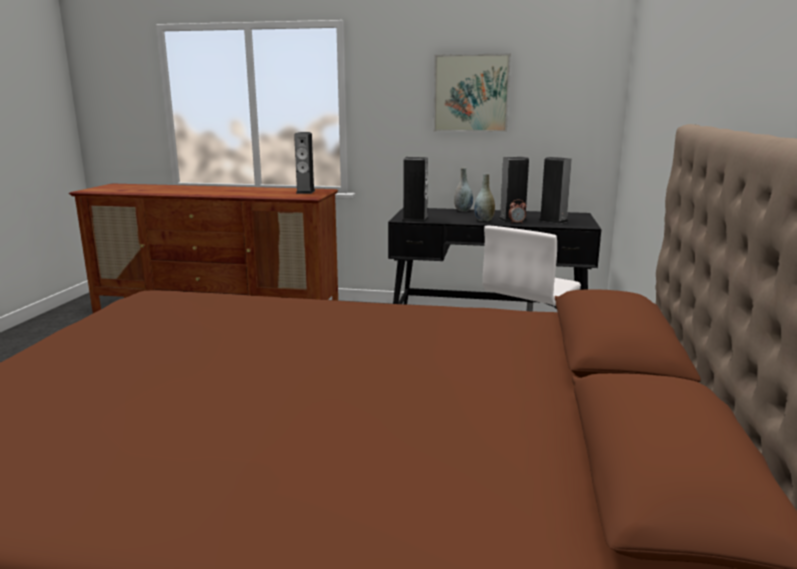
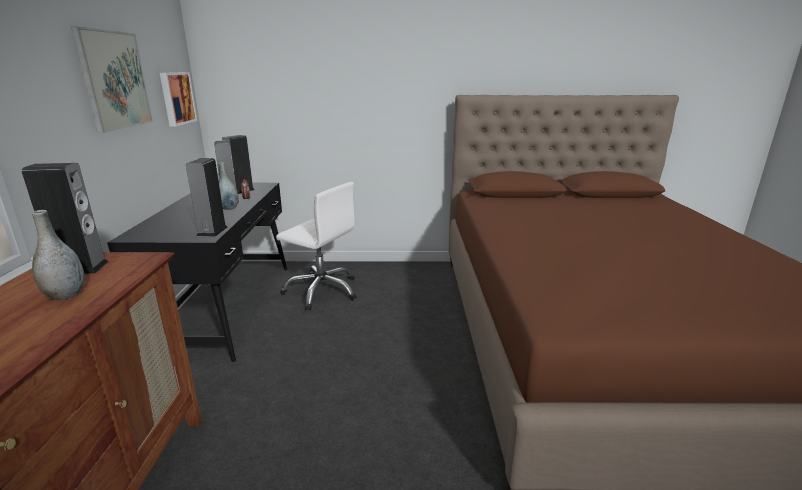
camera: 100 degrees left, 5 degrees up
(463, 210) = (163, 216): grey vase -> grey vase (66, 295)
(572, 115) = (176, 98): none -> picture

